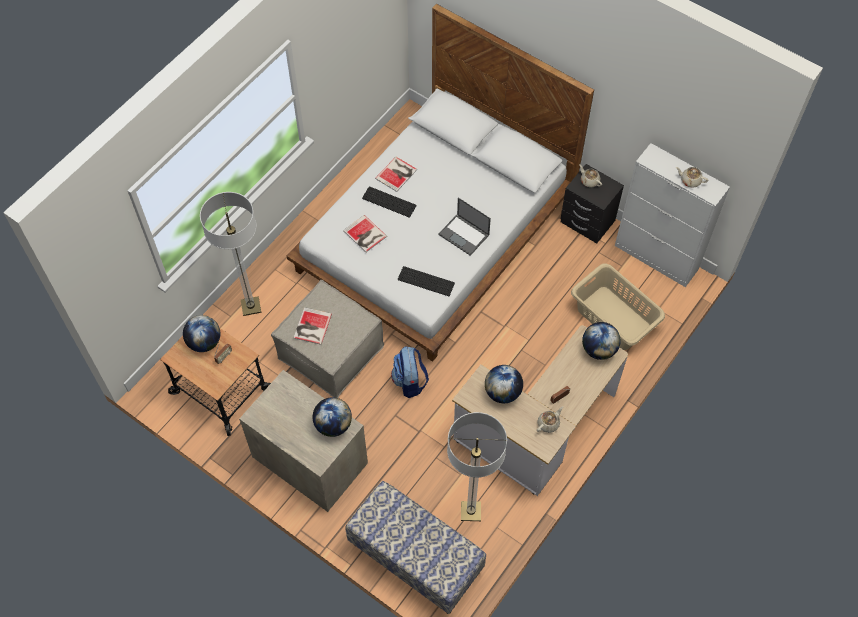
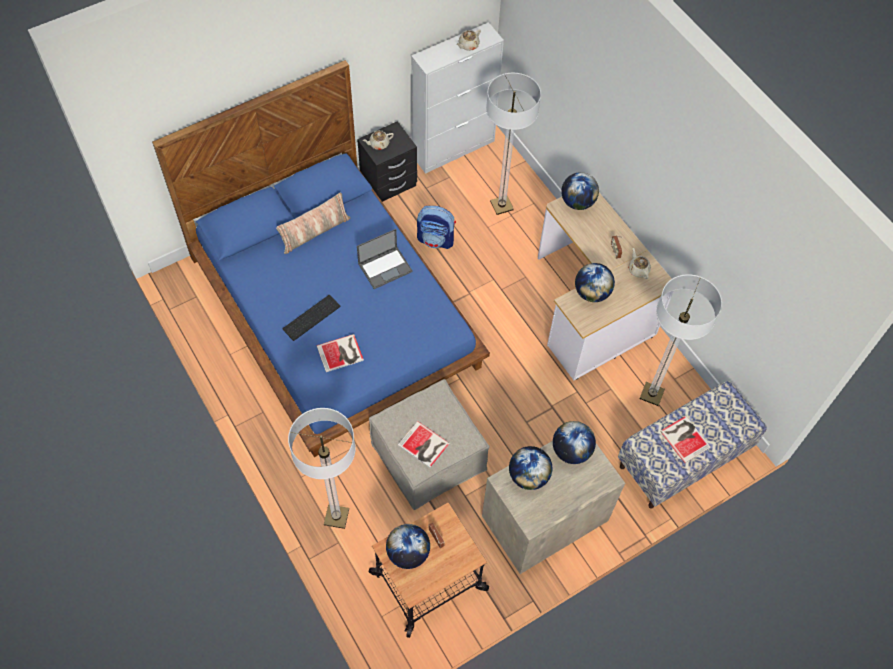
camera: 70 degrees left, 0 degrees up
(296, 399) = (528, 476): none -> globe
(397, 174) = (279, 298): book -> book (685, 438)
(410, 381) = (495, 395): backpack -> backpack (436, 239)
(427, 280) = (423, 319): keyboard -> none
(435, 234) = (336, 311): white bed -> blue bed
(474, 172) = (314, 232): none -> pillow
(613, 319) = (501, 206): beige laundry basket -> floor lamp

